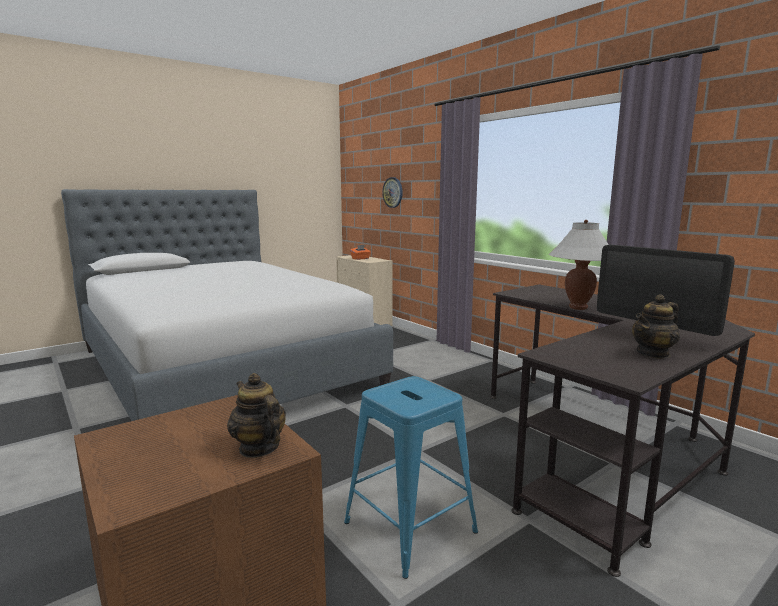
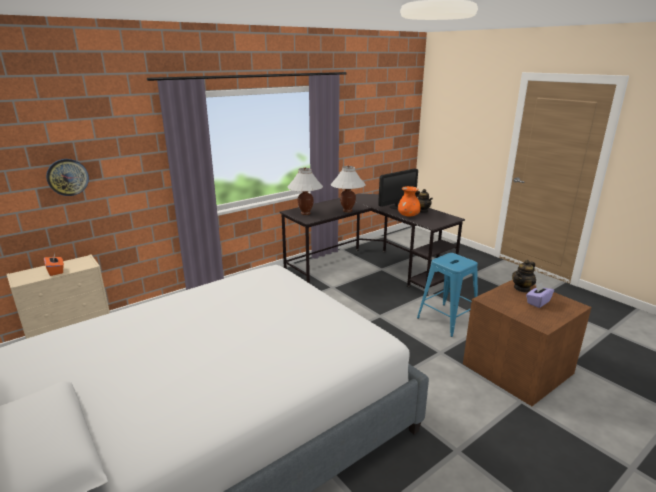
camera: 90 degrees left, 10 degrees up
(186, 453) = (537, 302): none -> purple tissue box
(539, 292) = (305, 213): none -> white table lamp
(597, 340) = (408, 216): none -> orange vase

